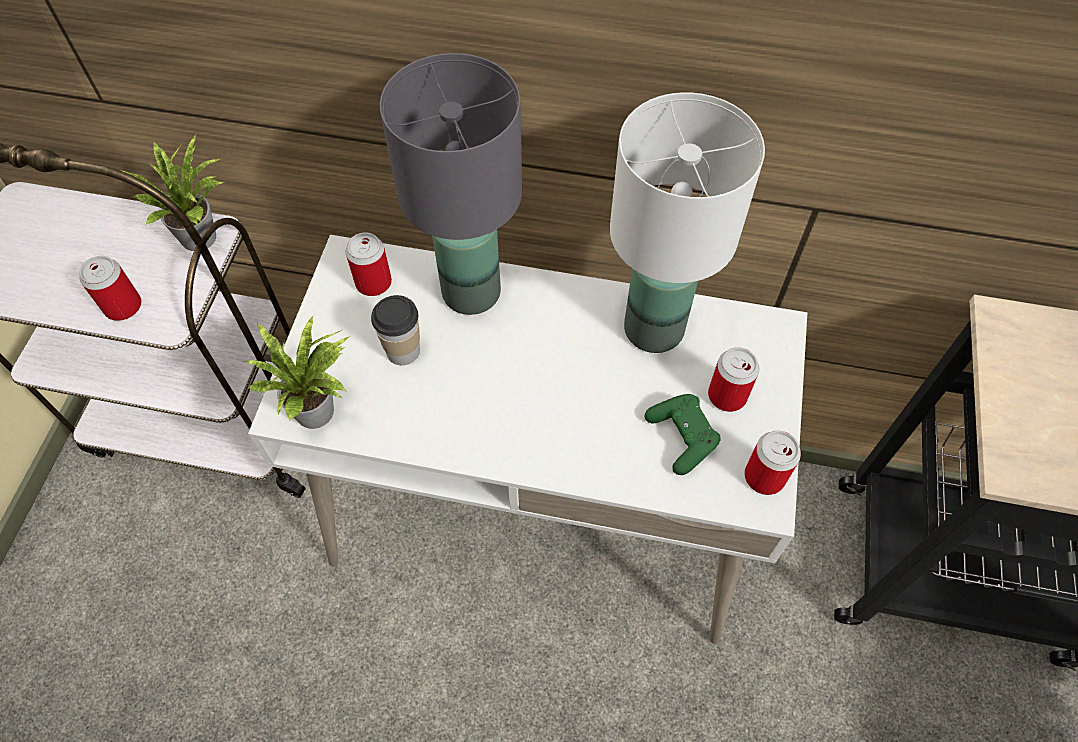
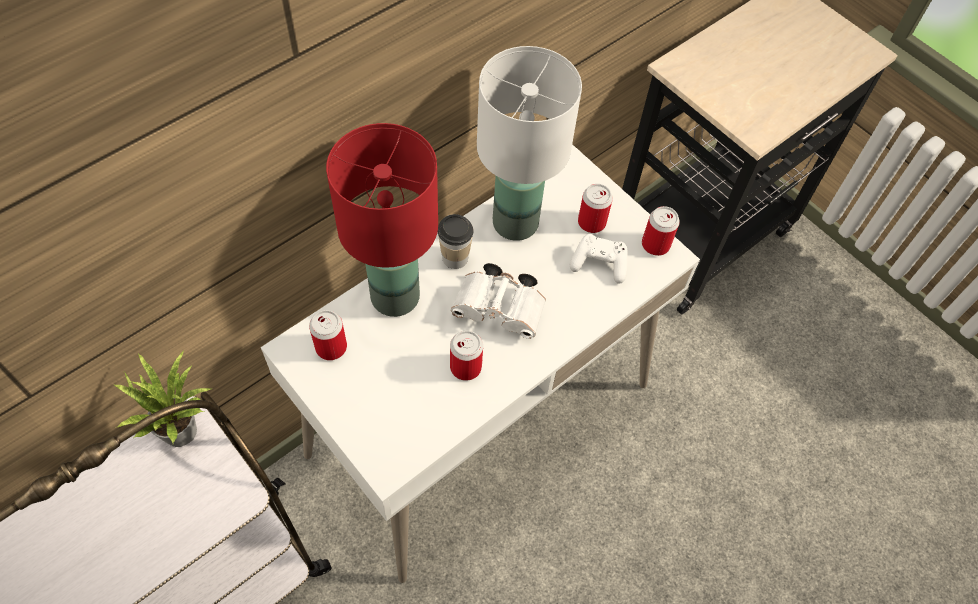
camera: 55 degrees left, 0 degrees up
(123, 306) = (194, 521): can -> can (465, 367)
(320, 411) = (406, 444): potted plant -> none
(403, 351) = (404, 365): cup -> cup (455, 258)
(469, 291) = (393, 297): grey table lamp -> red table lamp
(538, 388) = (502, 310): none -> white binoculars
(682, 438) = (599, 264): green game controller -> white game controller

